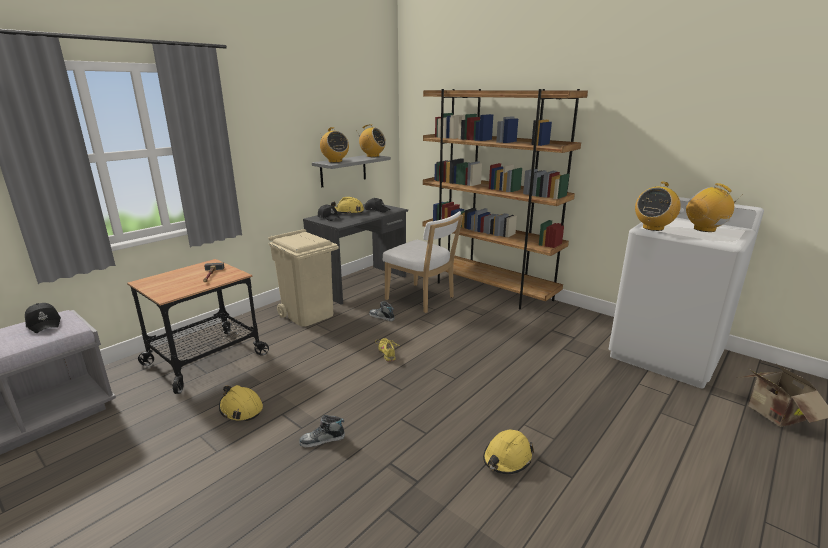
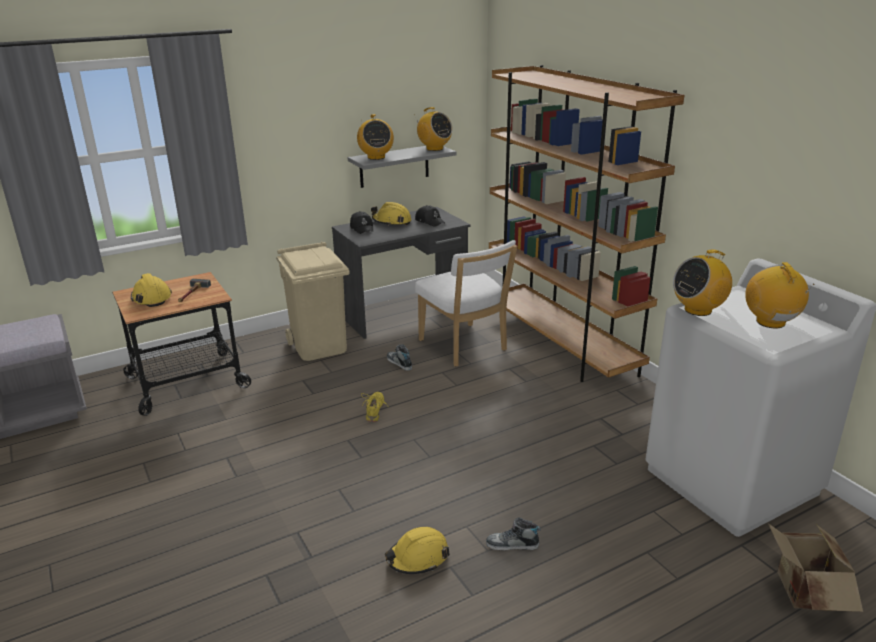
camera: 20 degrees right, 5 degrees up
(44, 323) = (29, 327): black cap -> none
(241, 409) = (192, 444): yellow hard hat -> yellow hard hat (151, 298)
(322, 440) = (248, 493): shoe -> shoe (512, 545)

